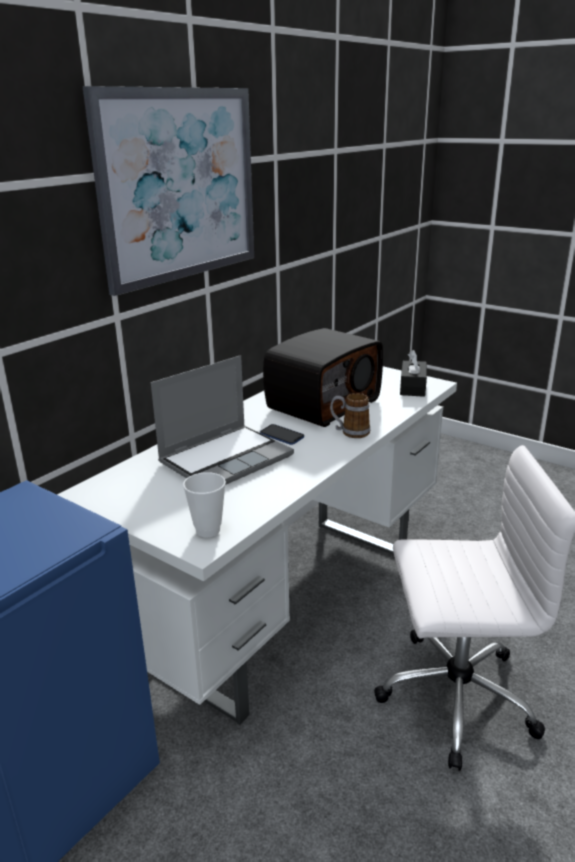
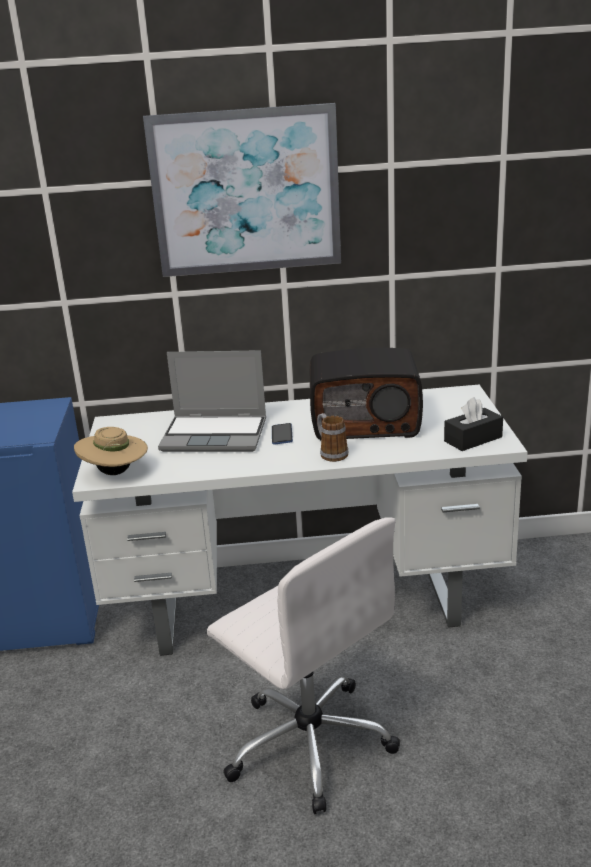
camera: 50 degrees right, 0 degrees up
(208, 530) = (115, 473): cup -> beige hat

